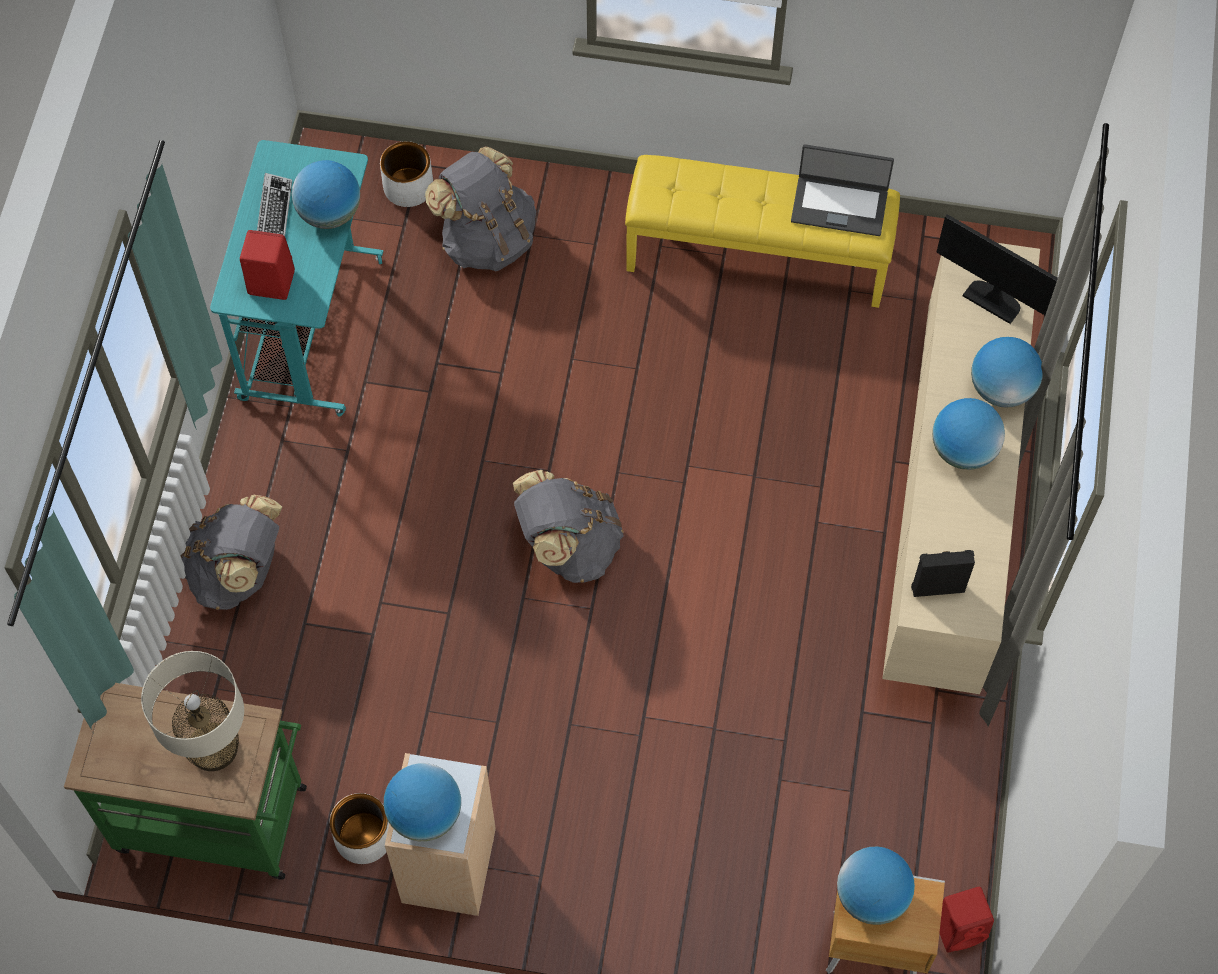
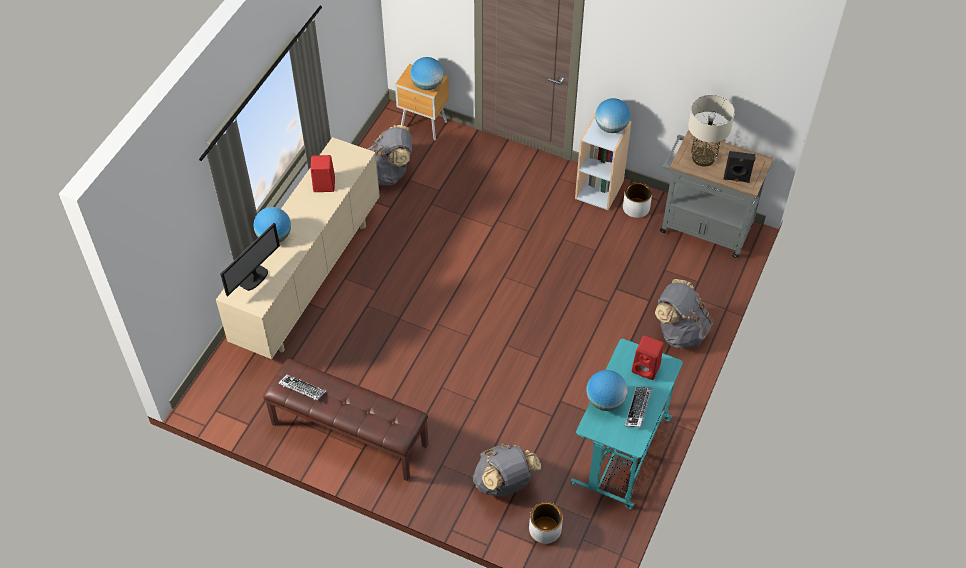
camera: 165 degrees left, 10 degrees down
(218, 820) = (703, 228): green cart -> grey cart
(568, 546) = (506, 306): grey backpack -> grey backpack (390, 172)
(758, 256) = (348, 434): yellow bench -> brown bench
(839, 205) = (302, 389): laptop -> keyboard
(937, 587) = (349, 162): black speaker -> black speaker (736, 179)
(960, 928) = (384, 124): red speaker -> red speaker (323, 185)
(963, 450) = (308, 214): globe -> none
(993, 300) = (255, 279): monitor -> monitor turned 105 degrees counterclockwise

